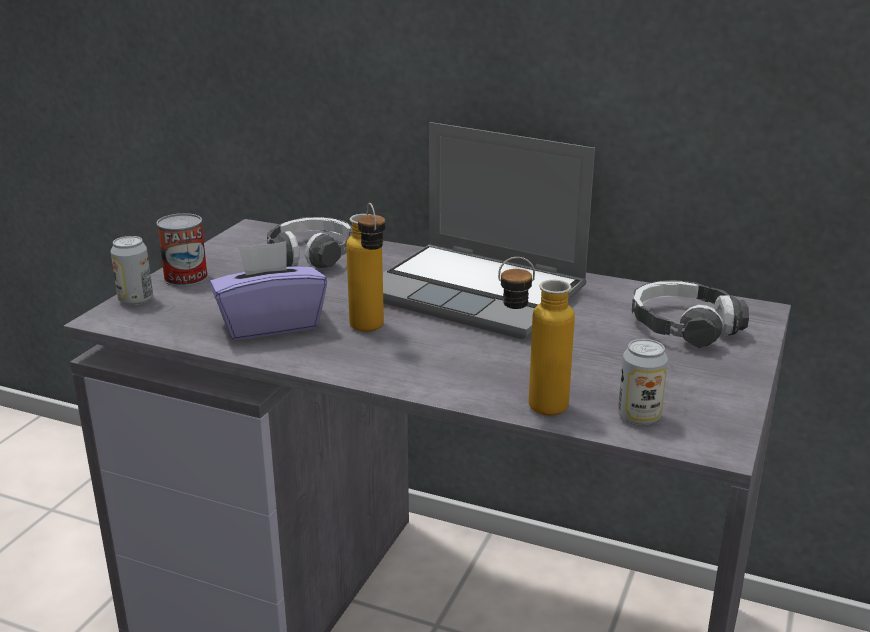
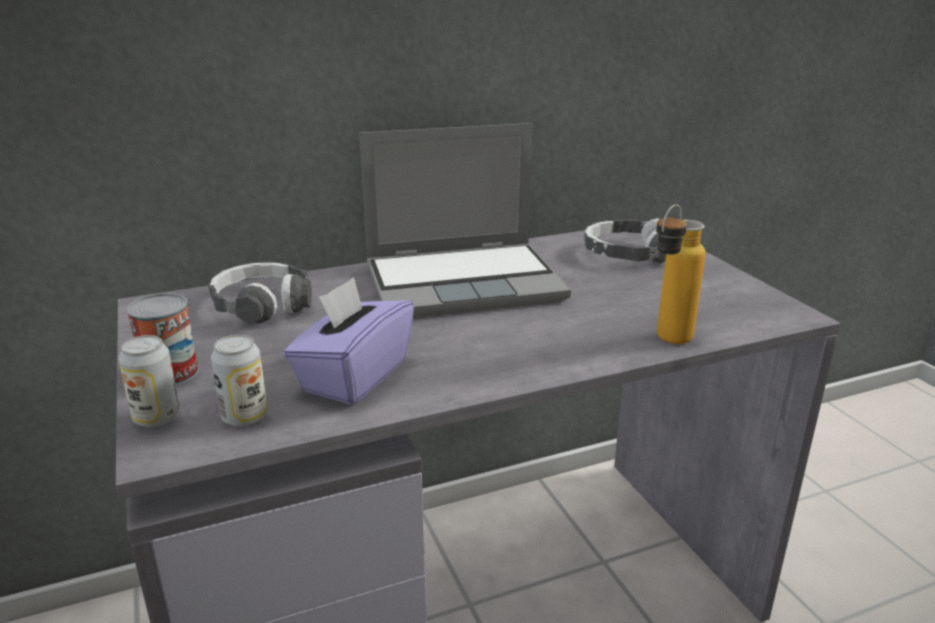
camera: 45 degrees left, 0 degrees up
(370, 331) = (450, 343): bottle -> none
(639, 417) = (728, 318): can -> can (245, 417)

